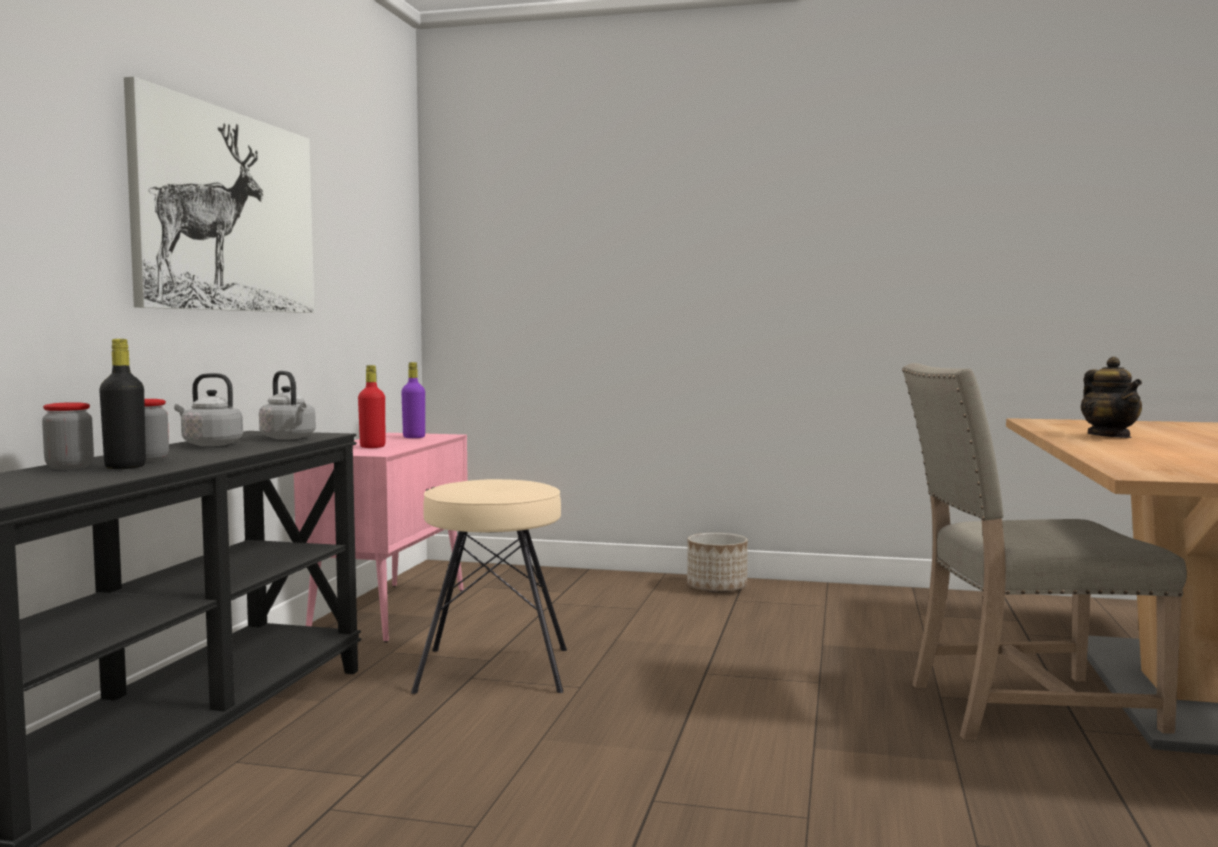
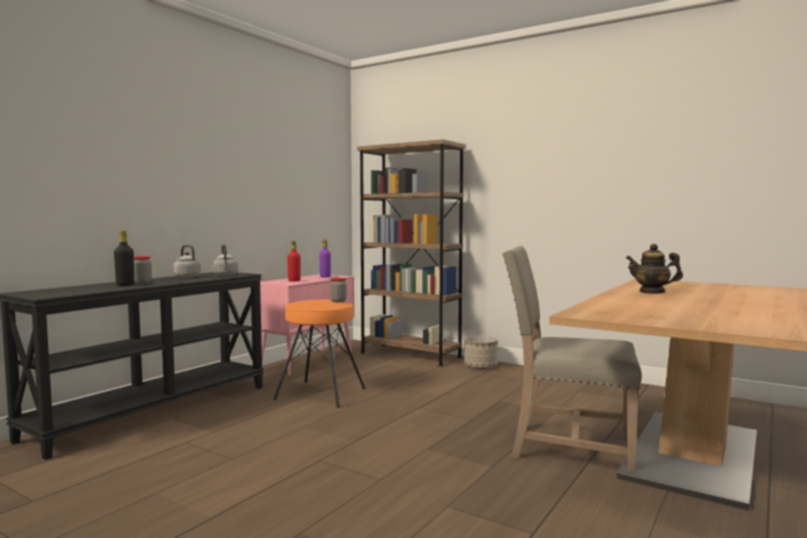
camera: 20 degrees right, 0 degrees up
(69, 467) = (107, 284): jar -> jar (338, 301)
(228, 212) = (216, 170): picture -> none
(494, 670) = (320, 394): beige stool -> orange stool
(571, 579) = (410, 355): none -> brown bookcase
(1109, 436) = (652, 292): teapot -> teapot turned 105 degrees clockwise

